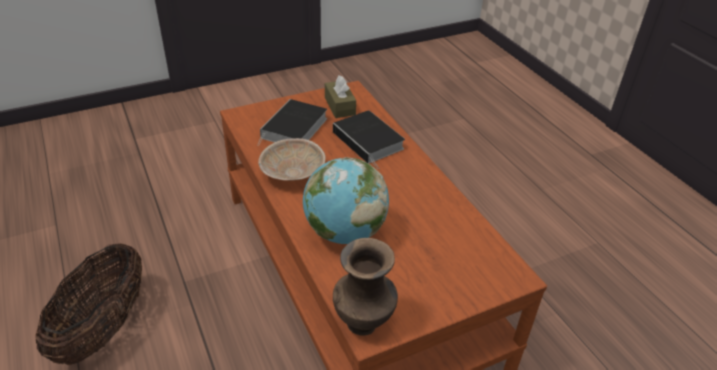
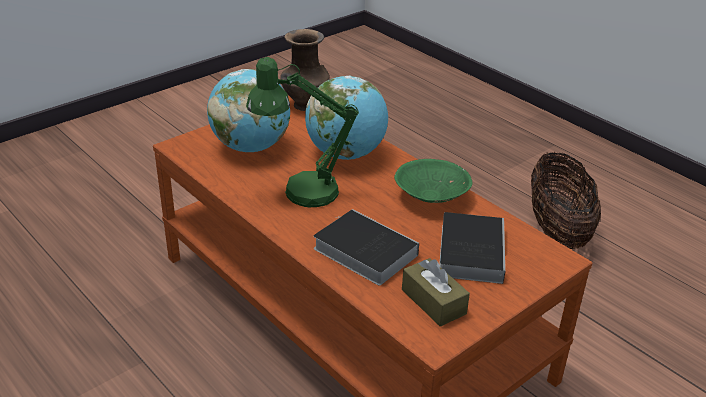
camera: 165 degrees right, 5 degrees down
(292, 173) = (432, 196): beige bowl -> green bowl
(402, 196) = (299, 192): none -> green table lamp
(440, 260) = (250, 147): none -> globe

